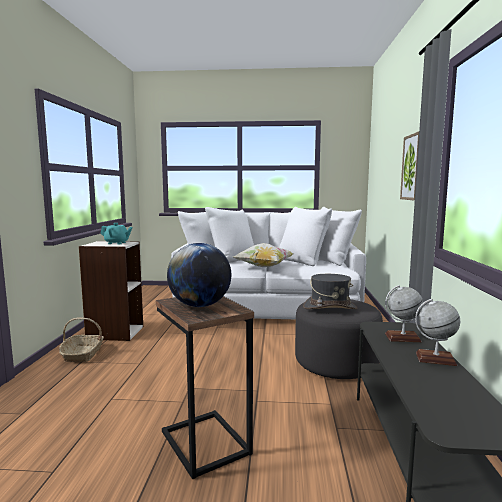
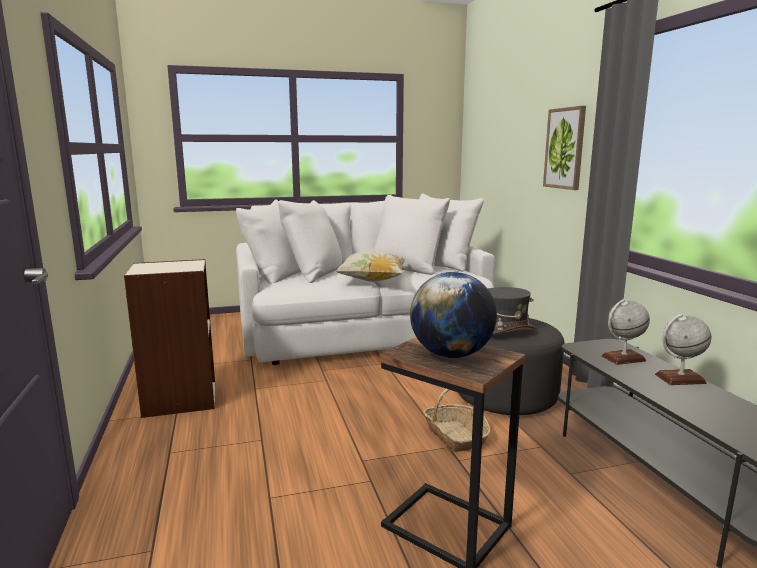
camera: 20 degrees left, 5 degrees up
(82, 354) = (159, 441): basket -> basket (455, 436)
(117, 243) = (177, 265): turquoise teapot -> none

